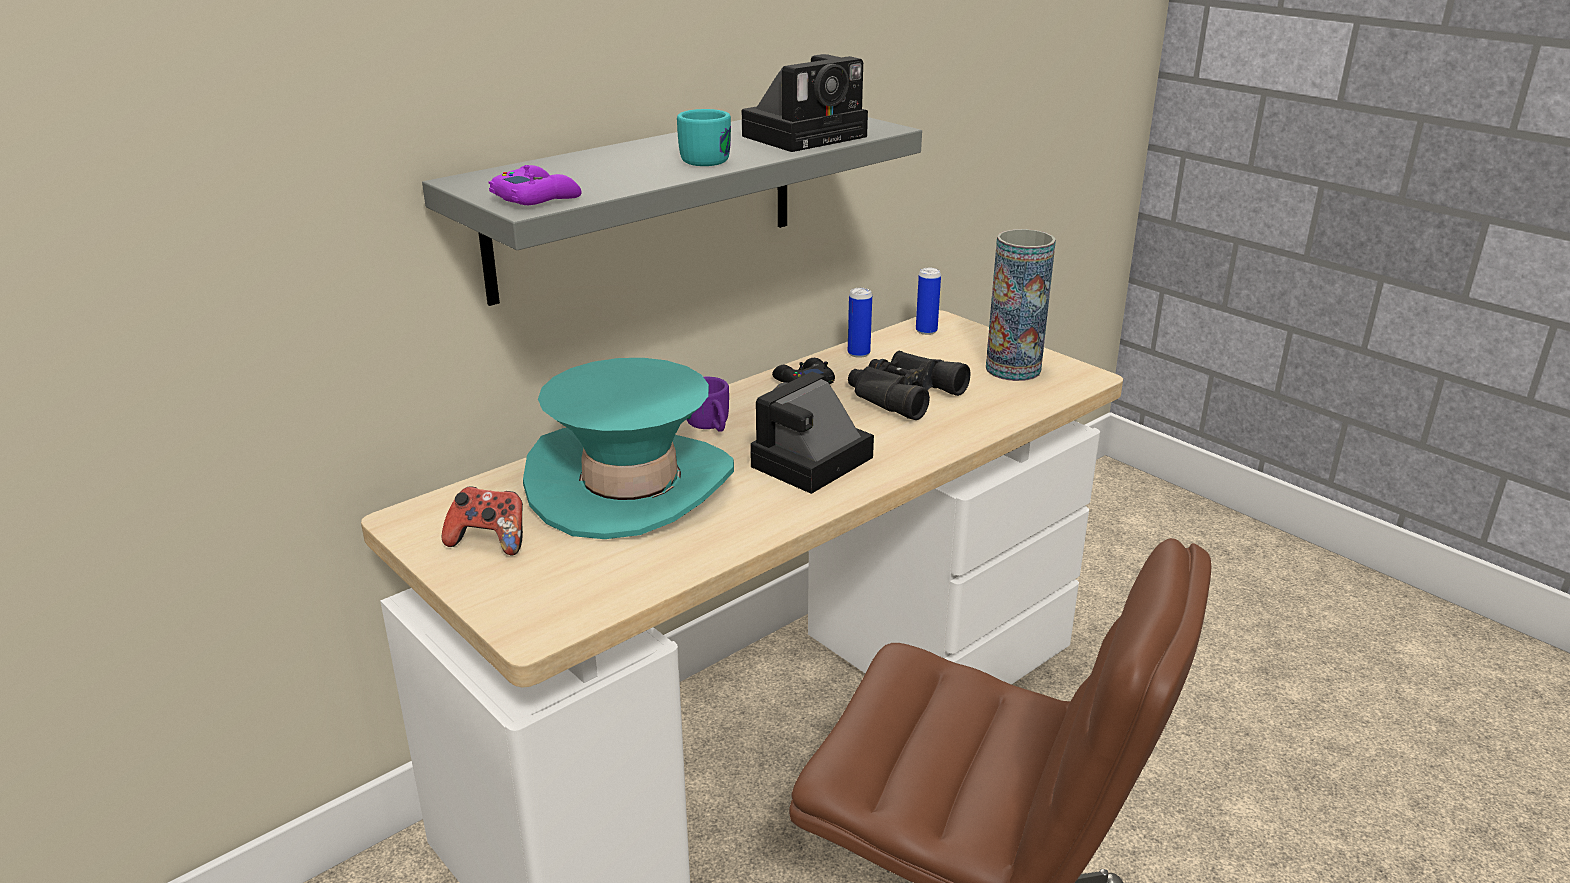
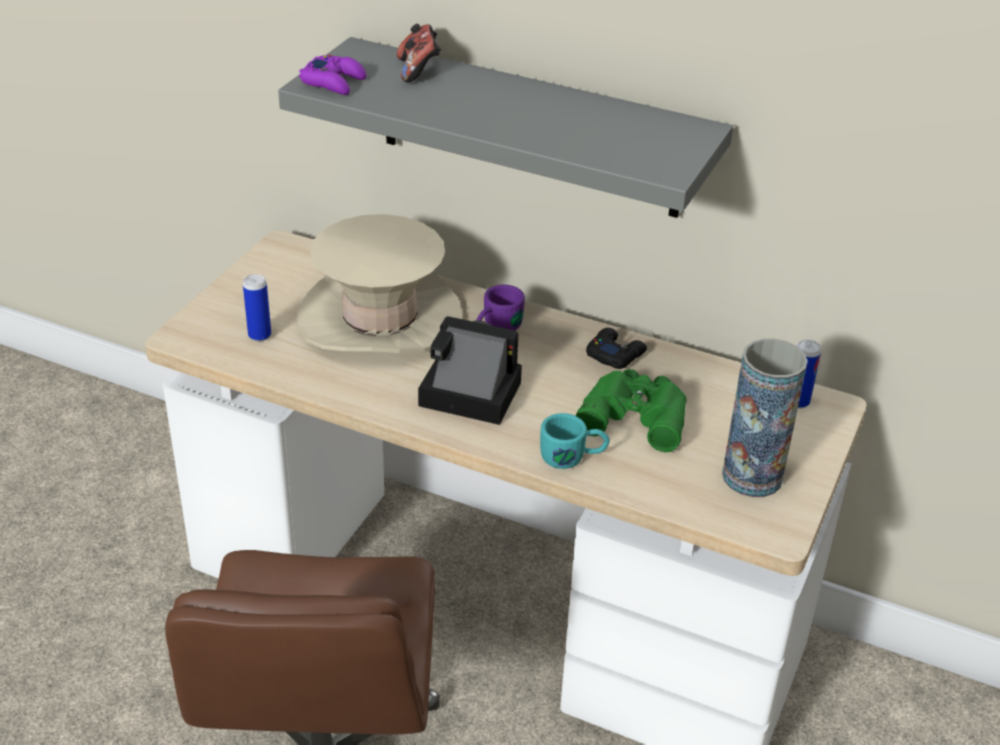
camera: 65 degrees right, 10 degrees up
(489, 541) = (272, 286): game controller -> game controller (418, 70)
(631, 484) = (380, 318): turquoise hat -> beige hat
(711, 158) = (492, 117): turquoise mug -> turquoise mug (573, 457)
(807, 135) = (603, 142): camera -> none
(858, 353) = (704, 371): can -> can (259, 335)
(900, 394) = (635, 414): black binoculars -> green binoculars

